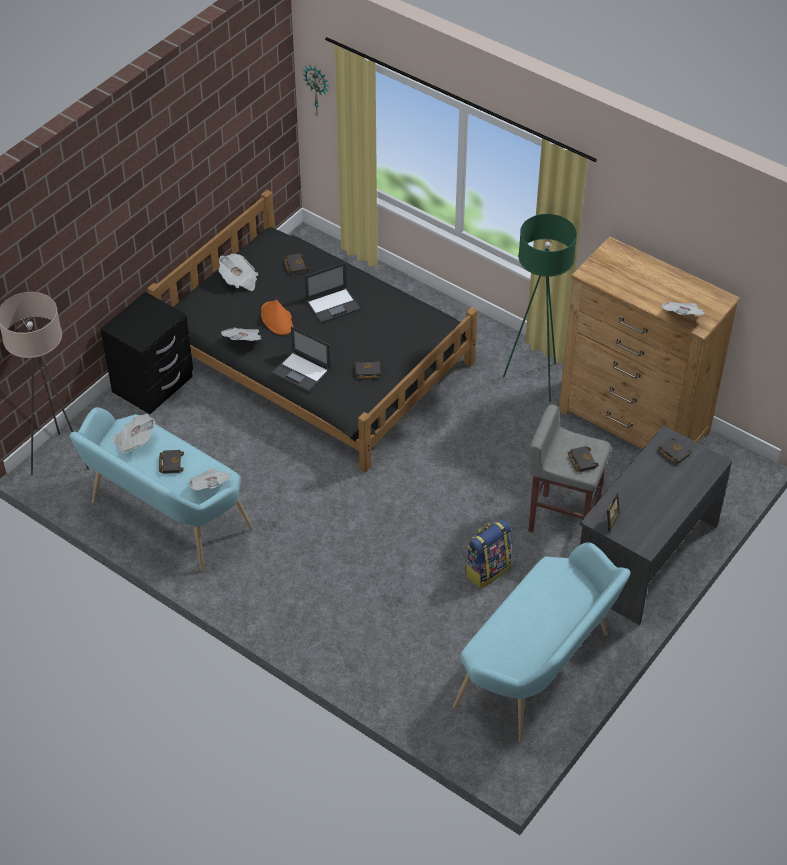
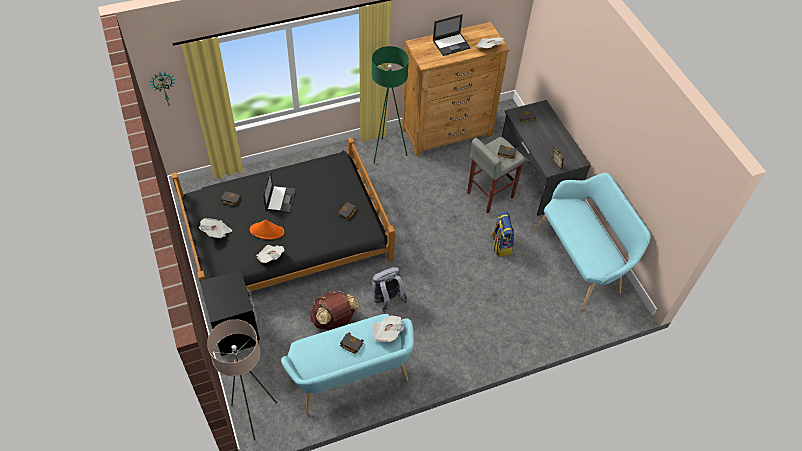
camera: 60 degrees left, 5 degrees up
(134, 441) = (316, 355): newspaper -> none
(233, 462) = (334, 320): none -> brown backpack
(300, 496) = (387, 300): none -> grey backpack
(302, 372) = (320, 242): laptop -> laptop (451, 44)

